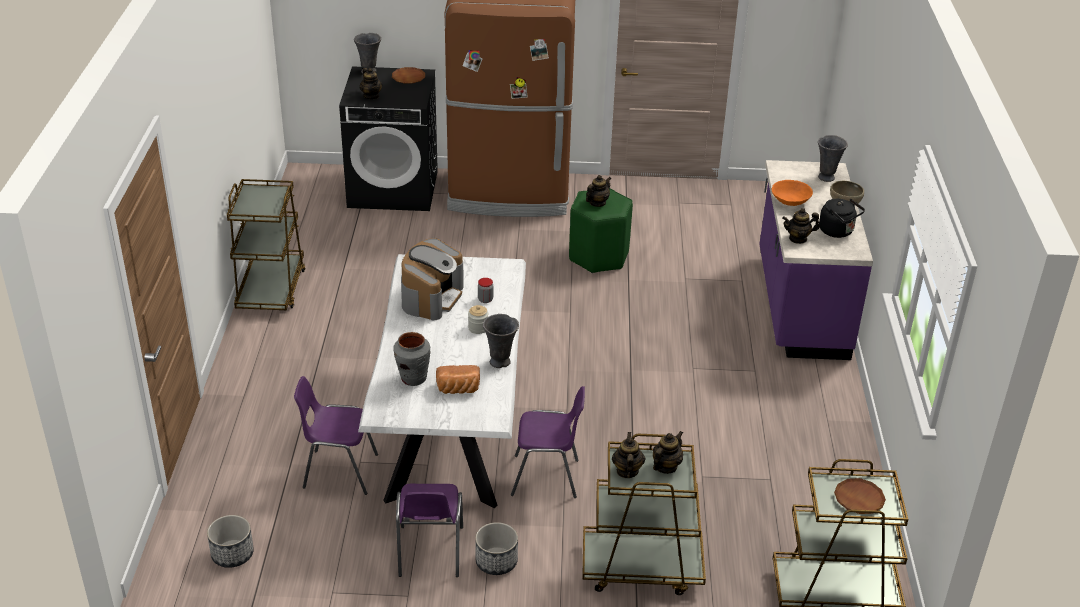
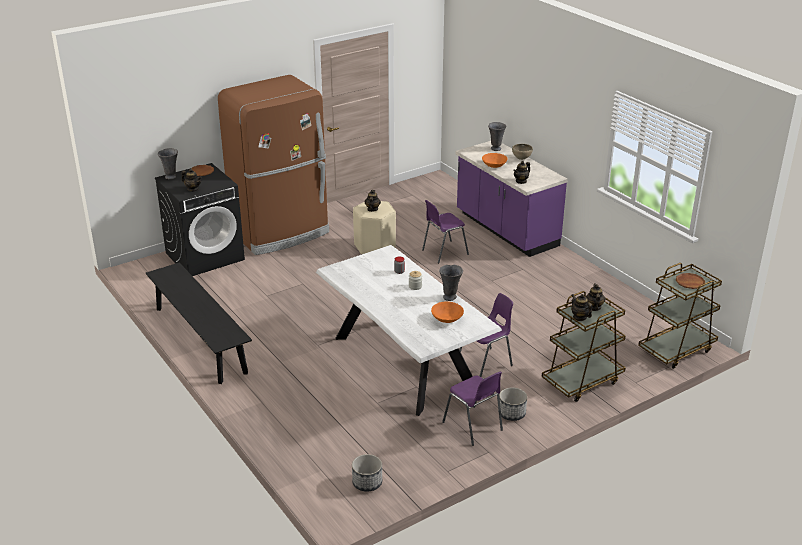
camera: 35 degrees left, 5 degrees down
(271, 289) = (200, 340): brown cart -> black bench
(338, 471) = (371, 413): purple chair -> purple chair (443, 252)
(413, 378) = (416, 324): grey vase -> none
(431, 297) = (368, 282): coffee machine -> none
(458, 390) = (447, 319): bread -> orange bowl
(598, 256) = (374, 246): green stool -> beige stool
(838, 231) = (535, 171): black kettle -> none

